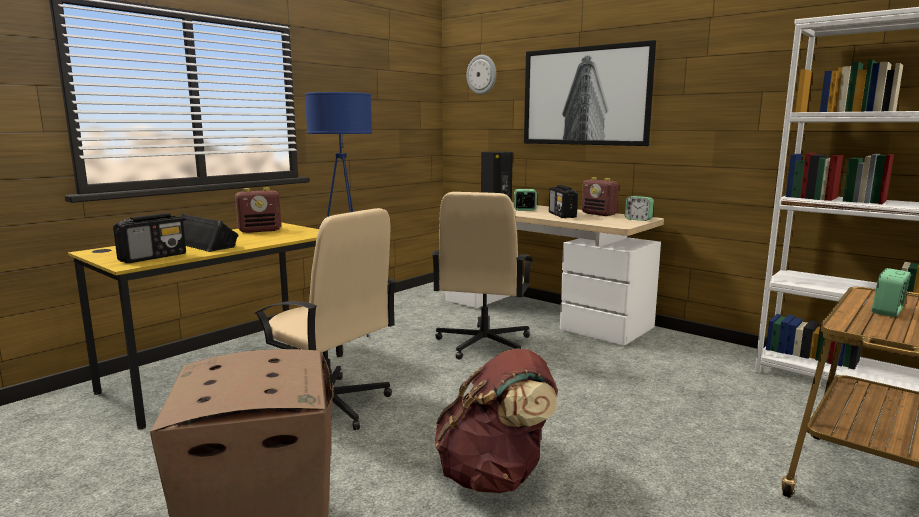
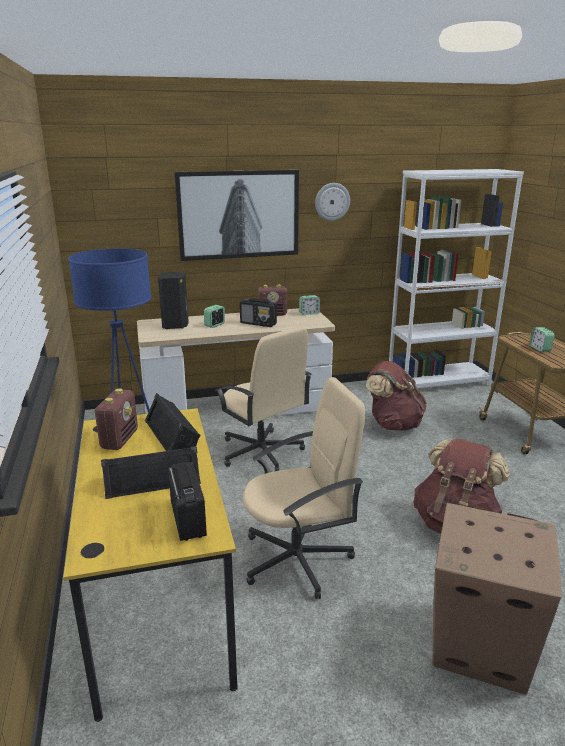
camera: 55 degrees left, 10 degrees up
(287, 236) = (173, 432): none -> black speaker
(482, 74) = (114, 192): wall clock -> wall clock (332, 201)
(664, 384) = (393, 424): none -> brown backpack

